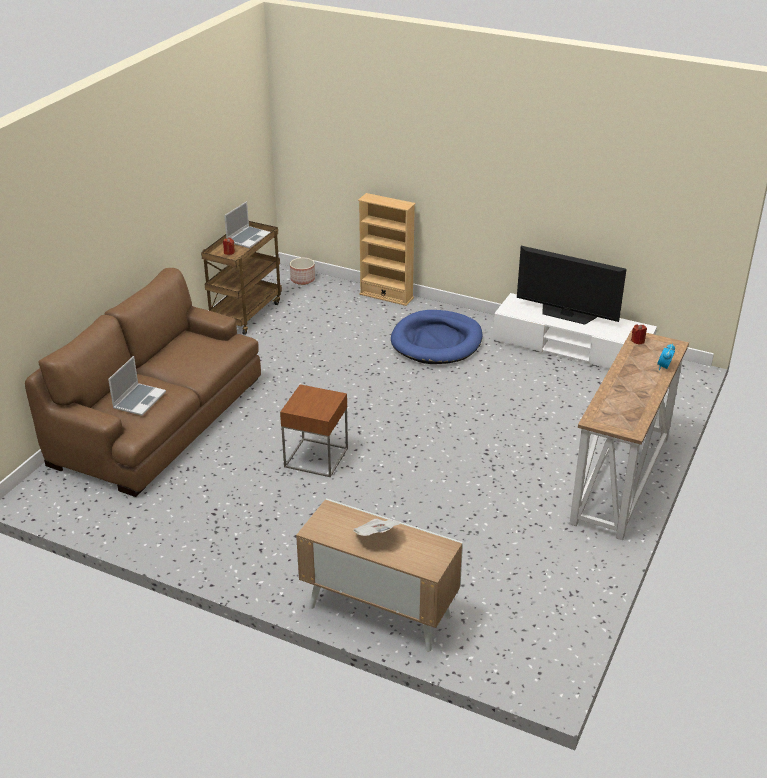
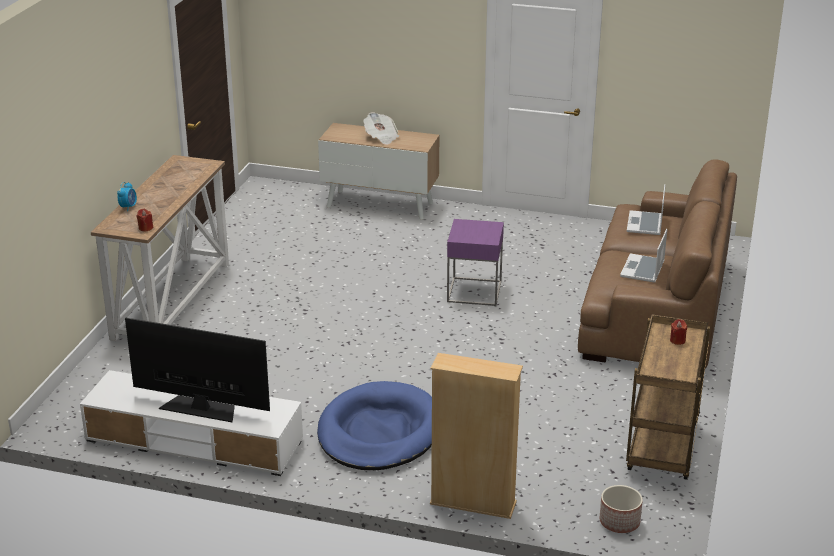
camera: 170 degrees right, 5 degrees down
(248, 238) = (670, 367): laptop -> laptop (643, 270)
(316, 457) = (474, 291): brown side table -> purple side table

